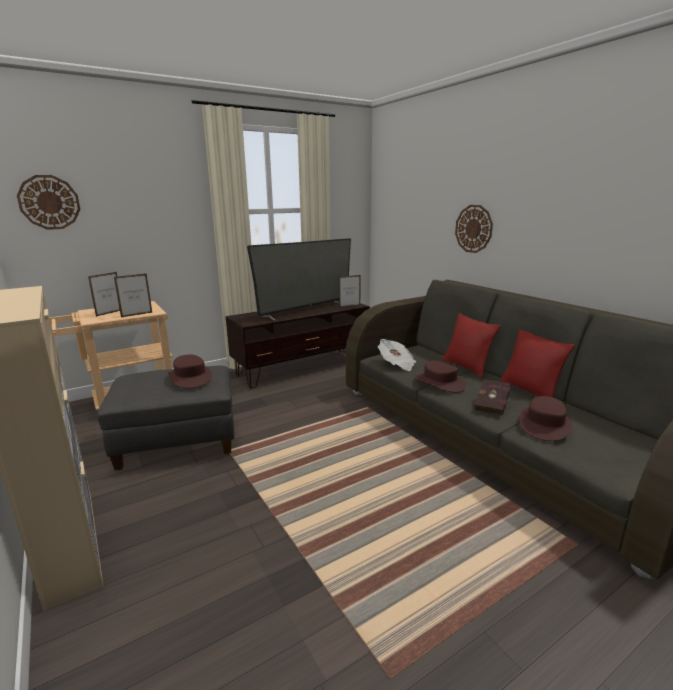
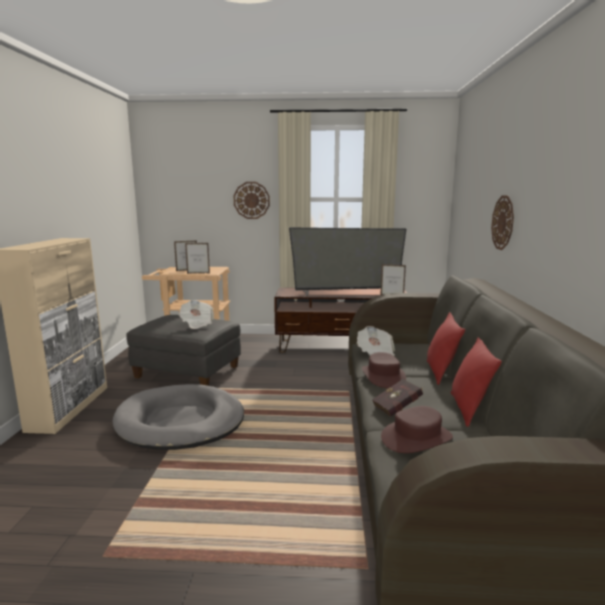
camera: 35 degrees right, 5 degrees down
(49, 202) = (169, 189): wall clock -> wall clock (251, 200)
(190, 377) = (197, 323): brown hat -> newspaper
(253, 498) = (180, 421): none -> grey dog bed

